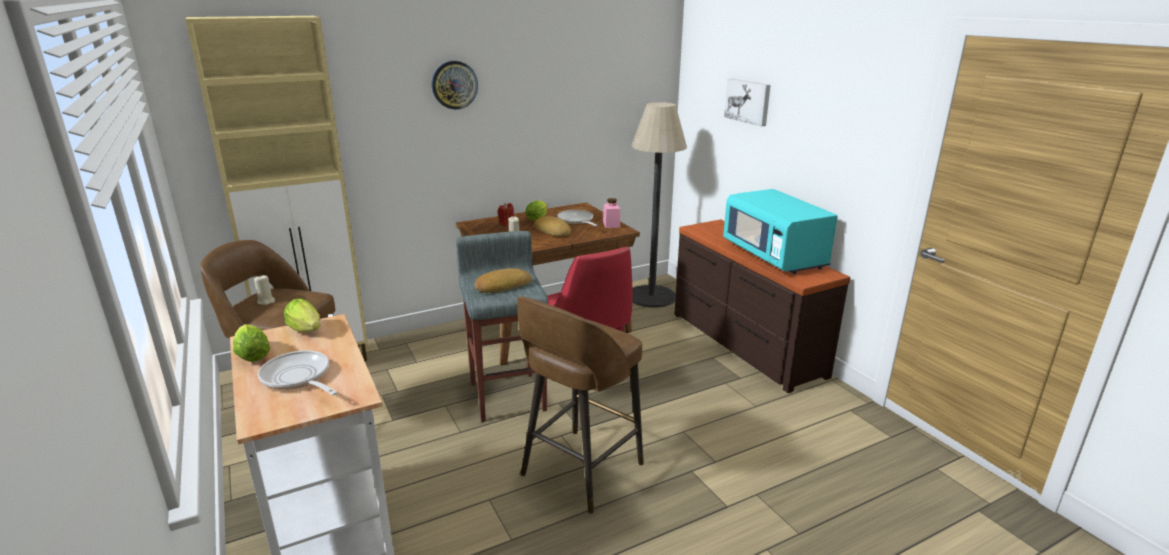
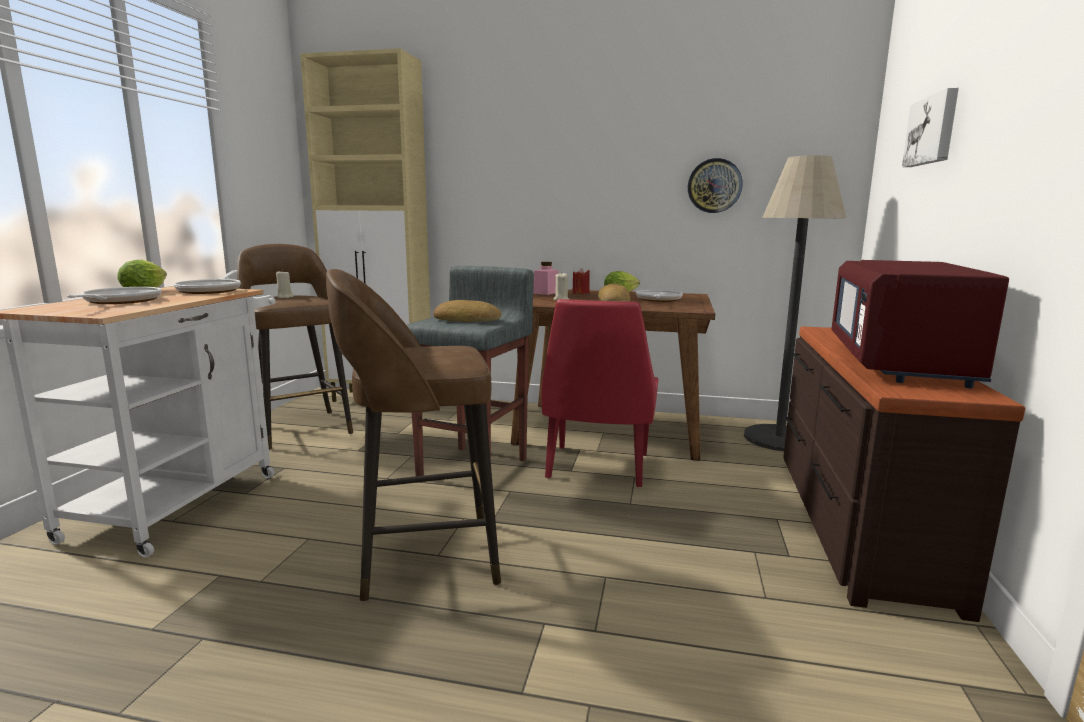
camera: 40 degrees right, 10 degrees down
(307, 331) = (212, 290): lettuce -> frying pan
(454, 85) = (551, 134): wall clock -> wall clock (714, 186)
(611, 224) = (693, 306): pink jar -> pink jar (546, 293)
(774, 256) = (899, 364): turquoise microwave -> red microwave

